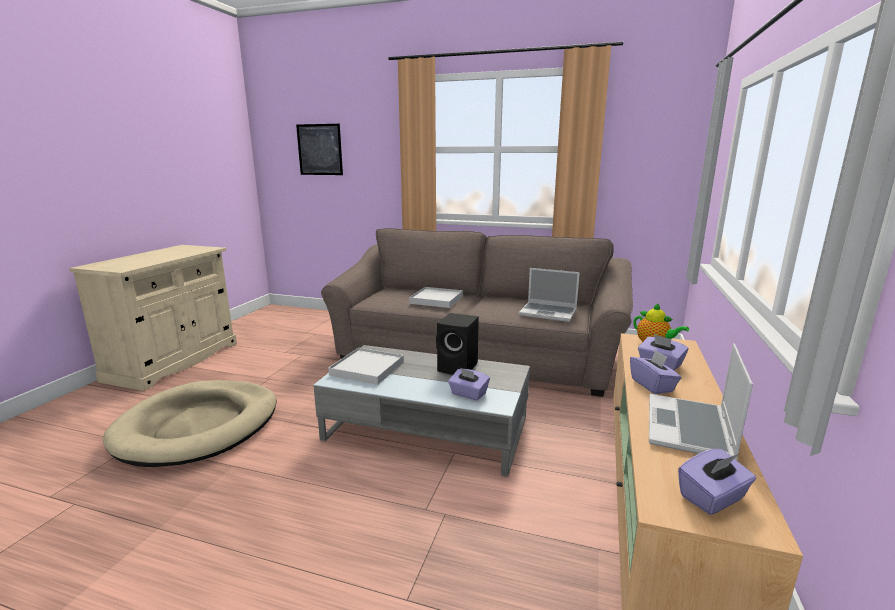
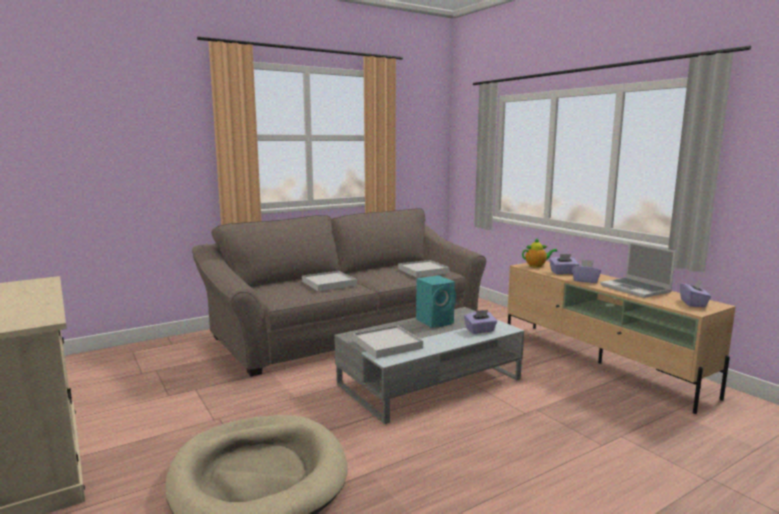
camera: 50 degrees left, 5 degrees down
(320, 149) = (88, 136): picture -> none
(459, 367) = (436, 321): black speaker -> turquoise speaker
(549, 313) = (423, 271): laptop -> white tray

